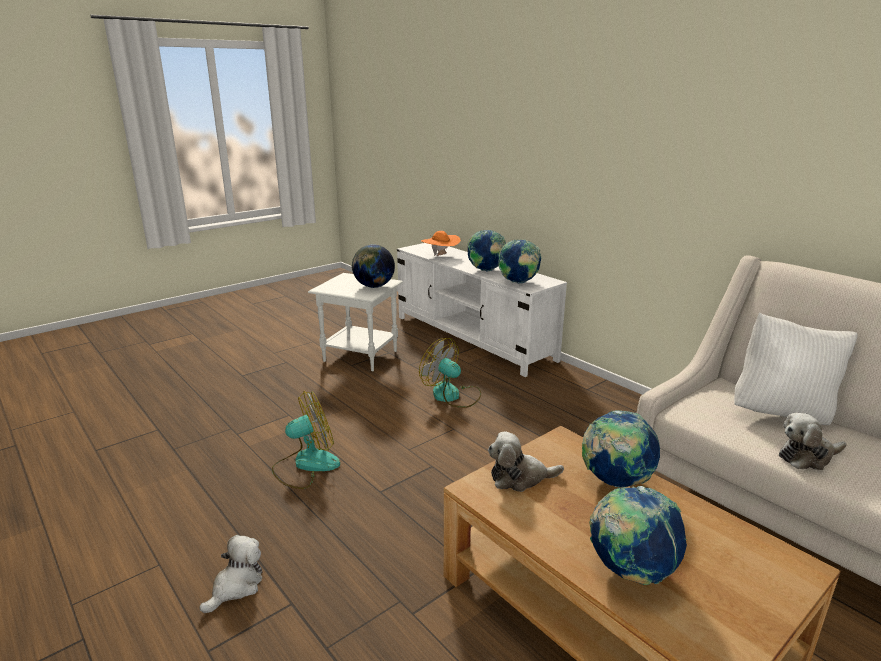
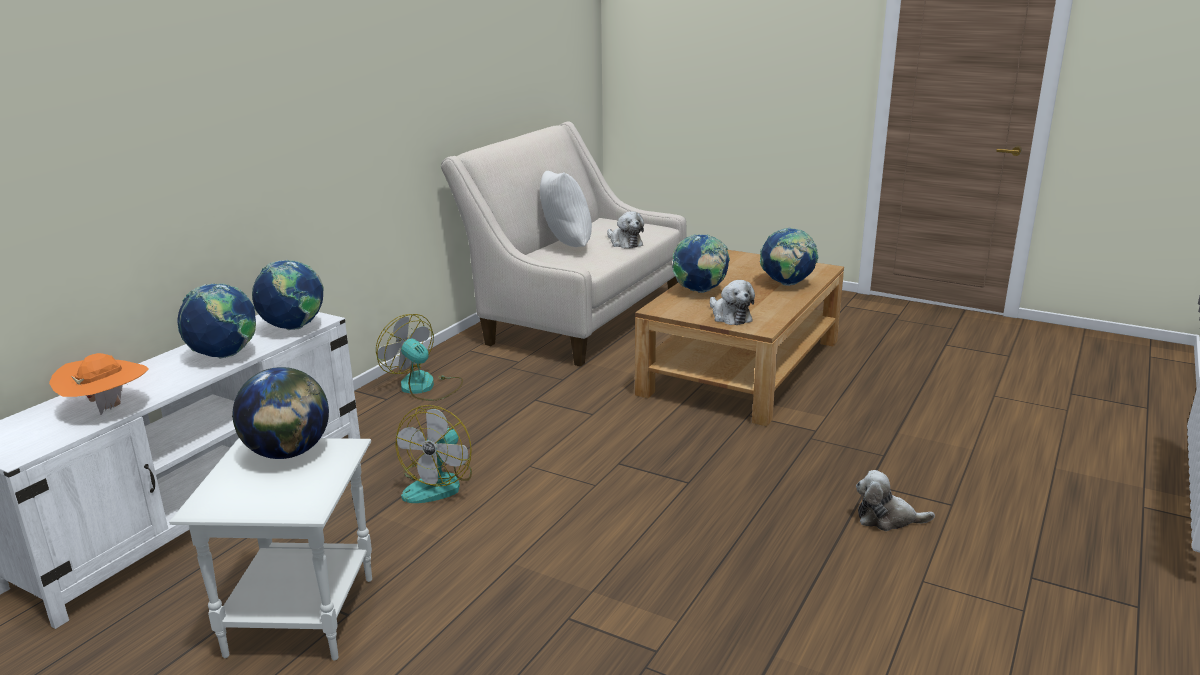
camera: 110 degrees left, 0 degrees up
(306, 465) = (681, 549): fan -> fan (424, 387)

